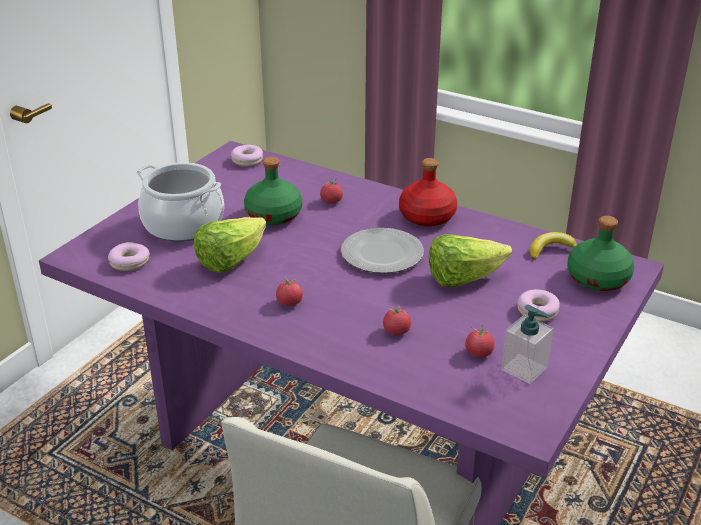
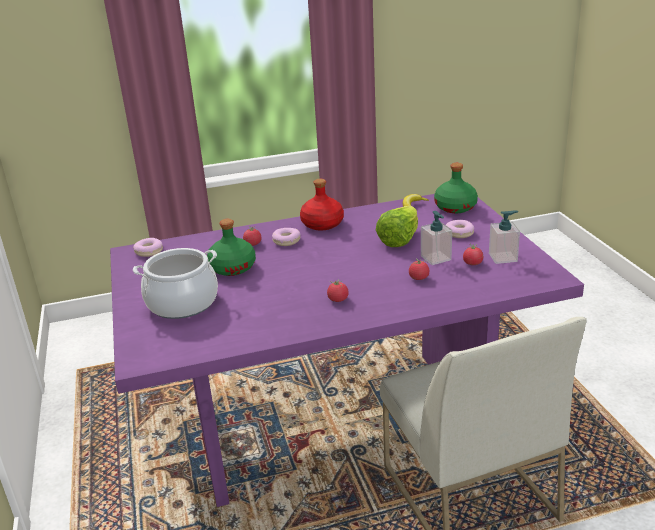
camera: 45 degrees left, 5 degrees down
(129, 262) = (191, 341): donut -> donut (286, 241)
(230, 261) = (257, 302): lettuce -> none
(381, 253) = (335, 251): plate -> none
(455, 322) = (436, 258): none -> soap dispenser

